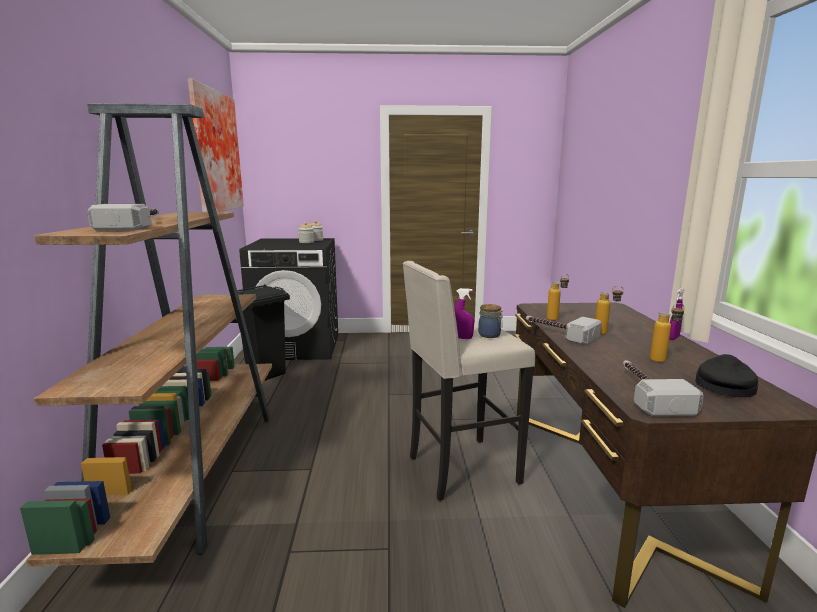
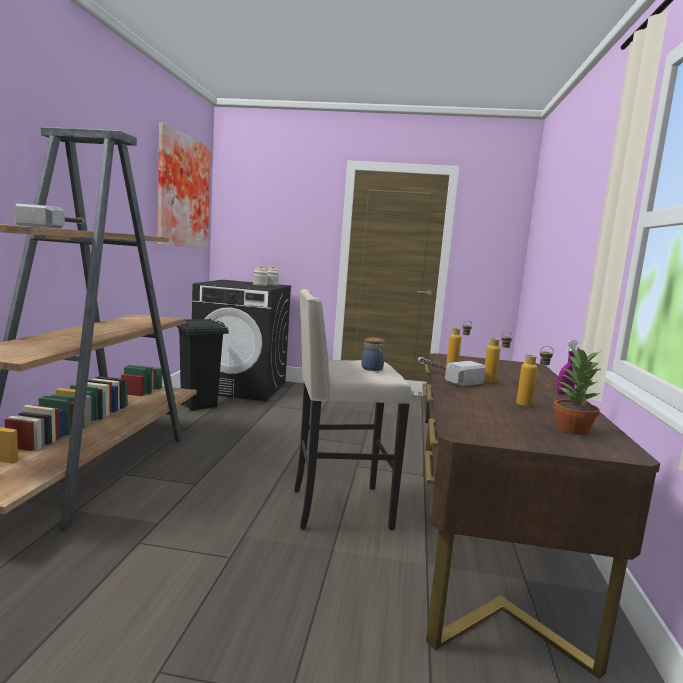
camera: 10 degrees right, 5 degrees down
(462, 338) = (342, 367): purple spray bottle -> none
(647, 393) = (479, 424): hammer -> none
(724, 385) = (571, 429): black cap -> potted plant

